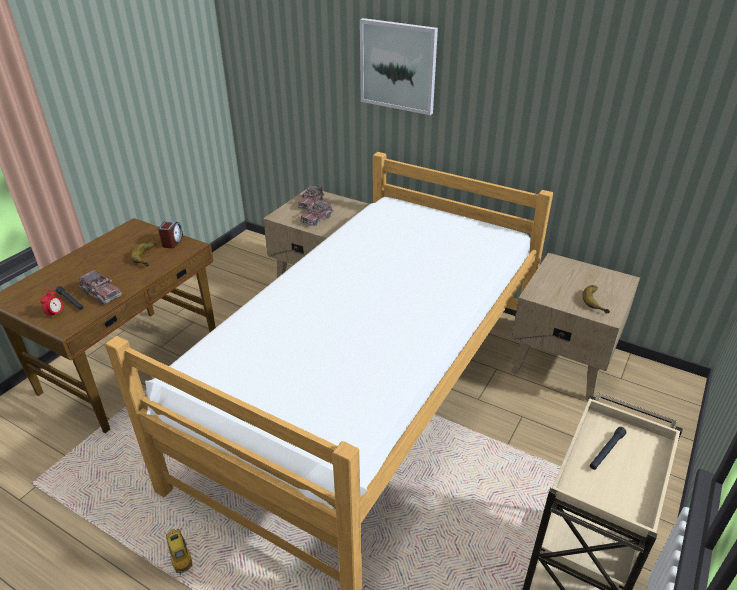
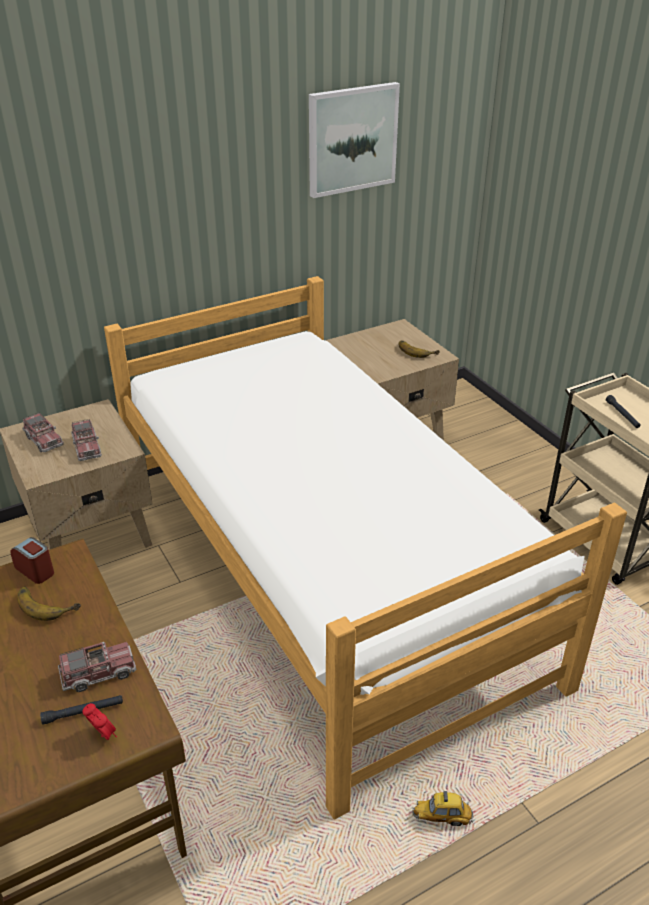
camera: 60 degrees left, 0 degrees up
(398, 66) = (109, 206): picture -> picture (352, 139)

